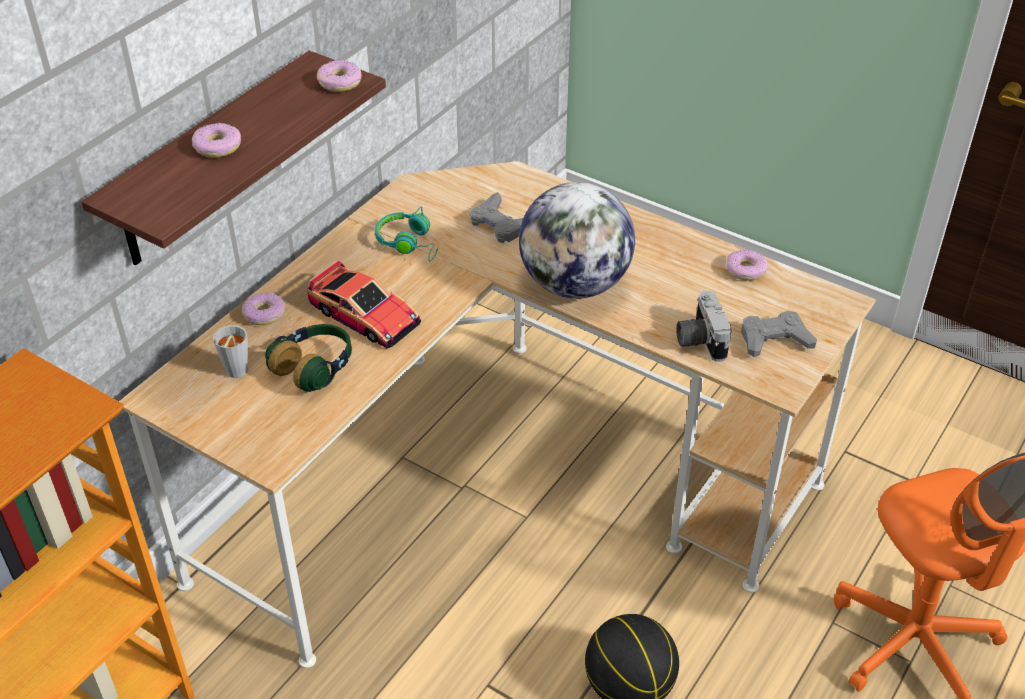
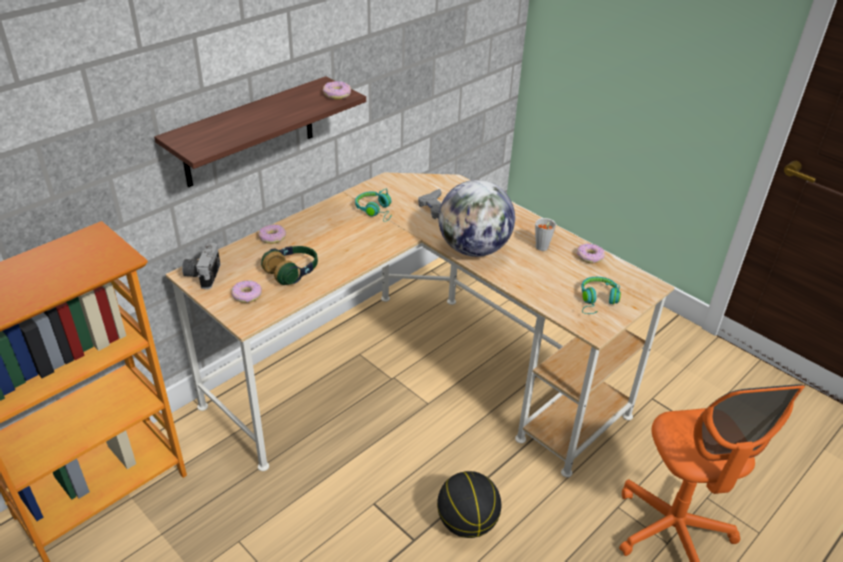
camera: 10 degrees right, 5 degrees down
(217, 147) = (248, 119): donut -> donut (247, 295)
(235, 374) = (242, 268): grey cup -> grey cup (541, 248)
(365, 315) = (334, 247): toy car -> none
(698, 340) = (546, 293): camera -> camera (202, 274)
(774, 339) = (597, 301): grey game controller -> turquoise headphones

